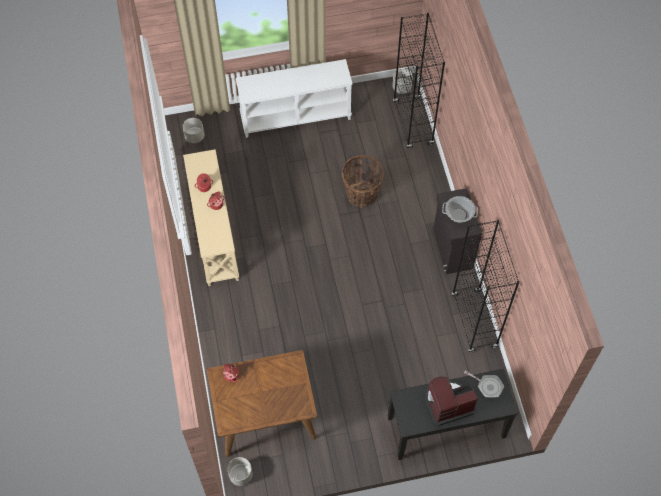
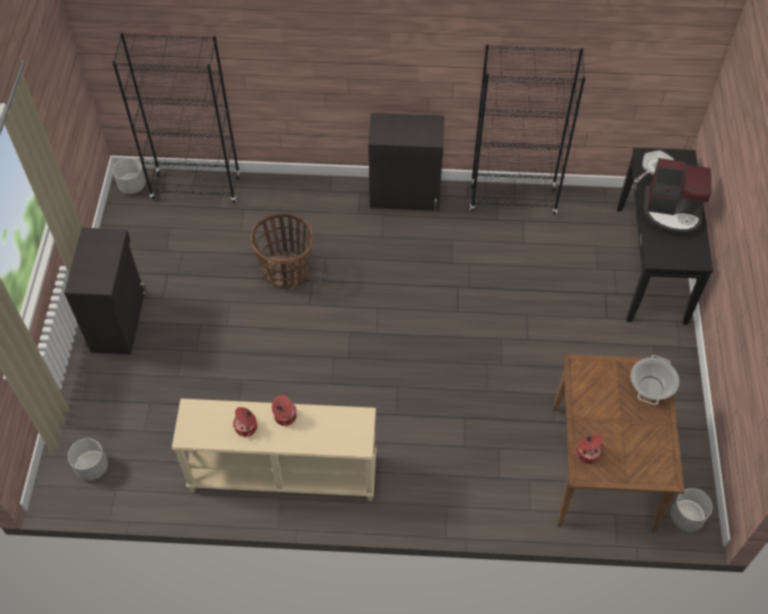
camera: 75 degrees left, 5 degrees down
(295, 116) = (119, 321): white console table -> black cabinet
(448, 403) = (672, 212): coffee machine -> coffee machine turned 75 degrees counterclockwise
(459, 215) = (409, 130): cooking pot -> cooking pot (650, 387)

